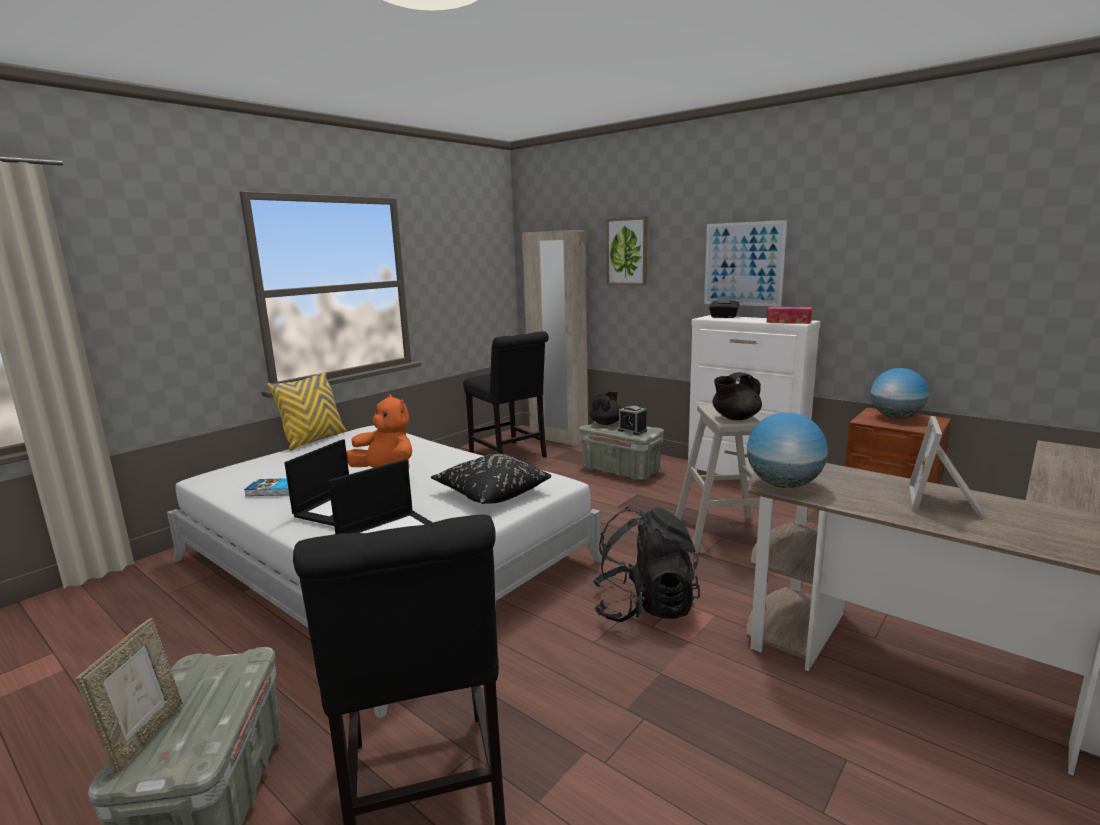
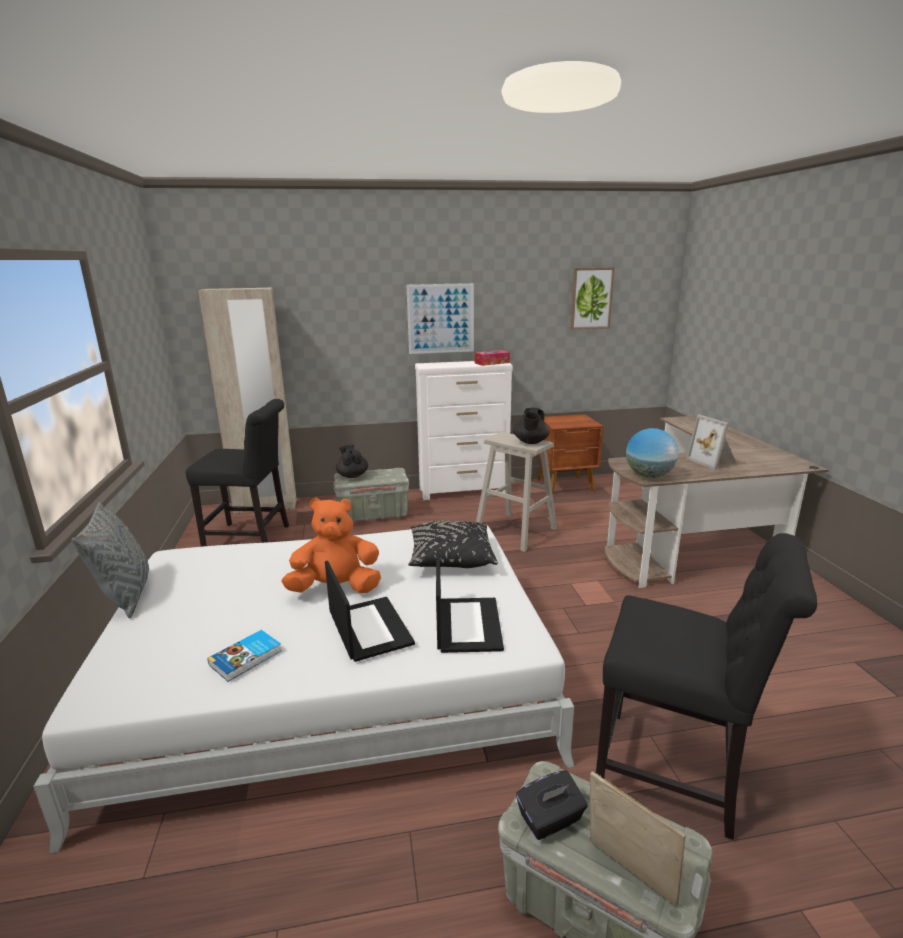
camera: 50 degrees left, 5 degrees up
(313, 440) = (126, 595): yellow pillow -> grey pillow
(627, 251) = (324, 309): picture -> picture (591, 298)
(632, 430) = (386, 475): alarm clock -> none
(644, 607) = (562, 597): black backpack -> none
(723, 317) = (435, 364): black tissue box -> black tissue box (550, 819)
(896, 417) = (565, 420): globe -> none

